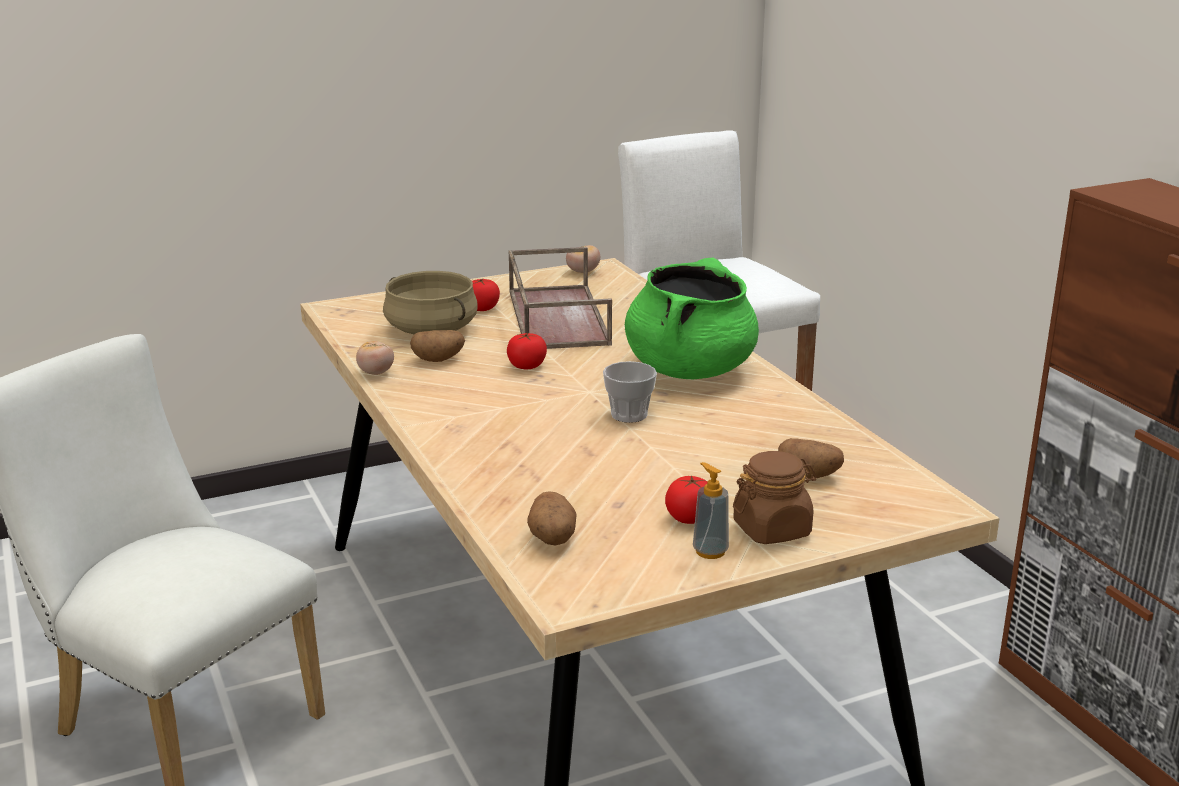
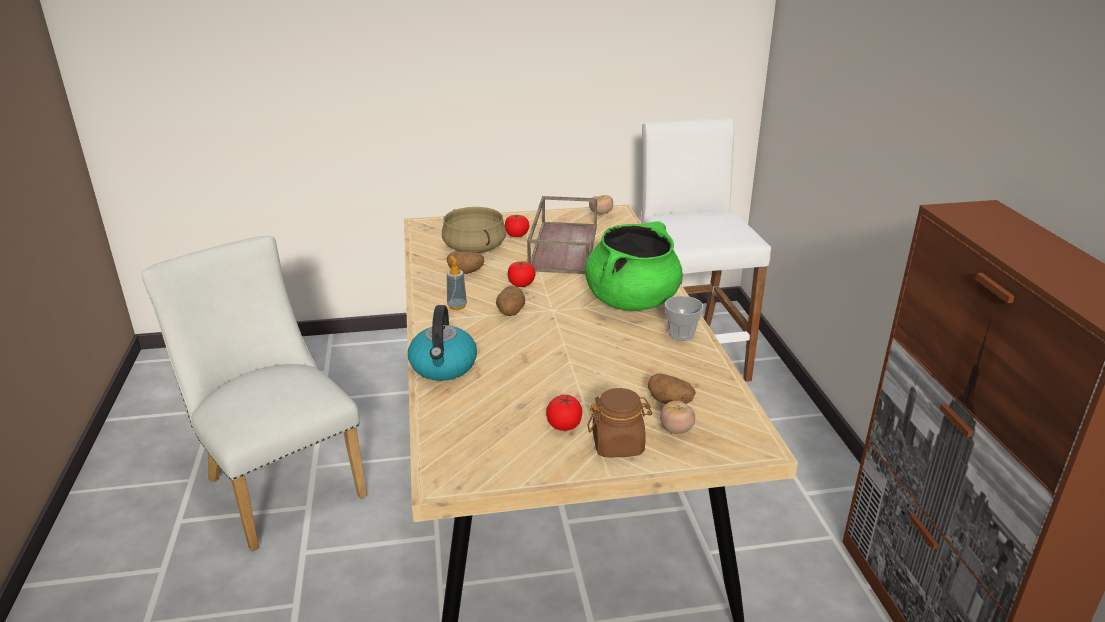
camera: 15 degrees right, 5 degrees up
(376, 373) = (420, 277): tomato -> tomato (676, 430)
(482, 474) = (443, 367): none -> kettle
(552, 539) = (460, 427): potato -> potato (510, 312)
(629, 415) = (569, 332): cup -> cup (681, 334)
(710, 551) = (563, 456): soap dispenser -> soap dispenser (457, 306)

